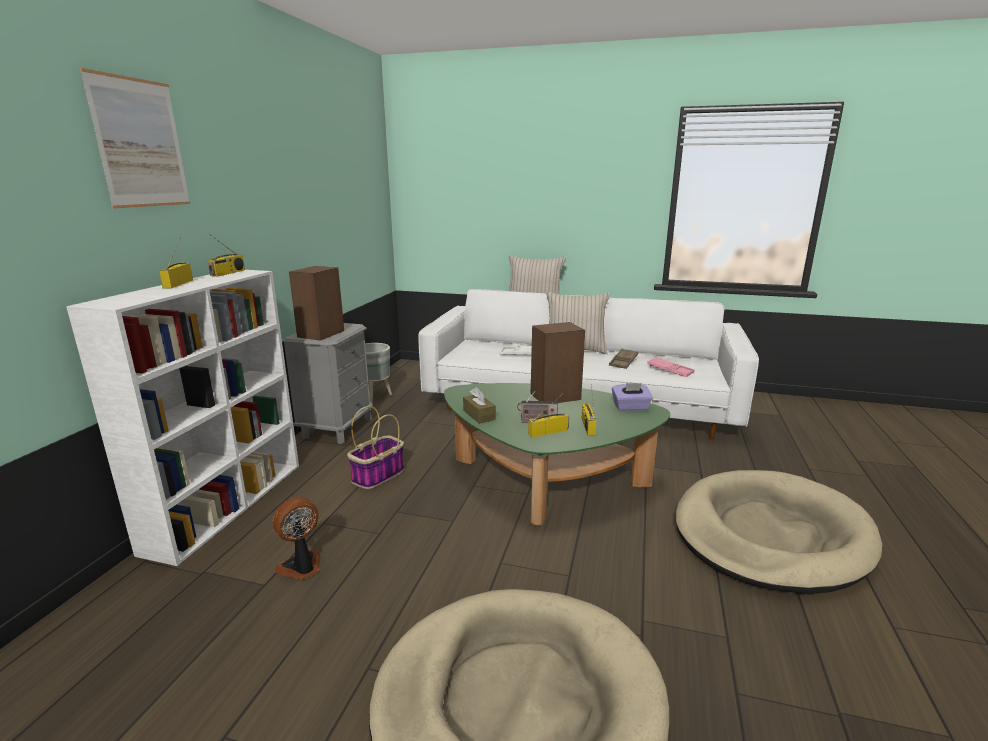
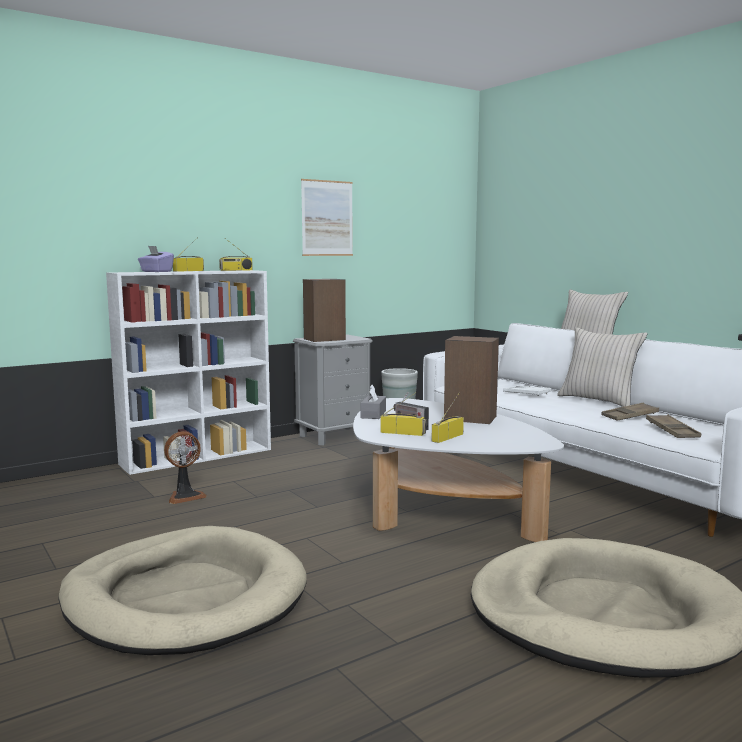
camera: 40 degrees right, 10 degrees down
(140, 143) = (185, 172): picture -> picture (327, 218)
(302, 567) = (185, 496): fan -> fan turned 150 degrees clockwise
(378, 476) = (312, 468): basket -> none
(479, 415) = (373, 414): brown tissue box -> grey tissue box
(546, 482) = (439, 510): green coffee table -> white coffee table
(630, 407) = (525, 437): purple tissue box -> purple tissue box (156, 271)
(670, 370) = (672, 431): pink tray -> brown tray

